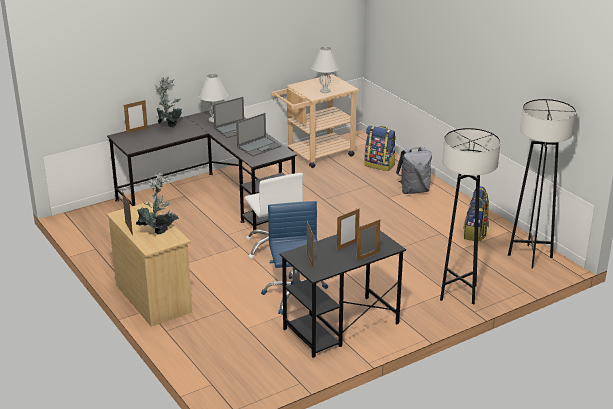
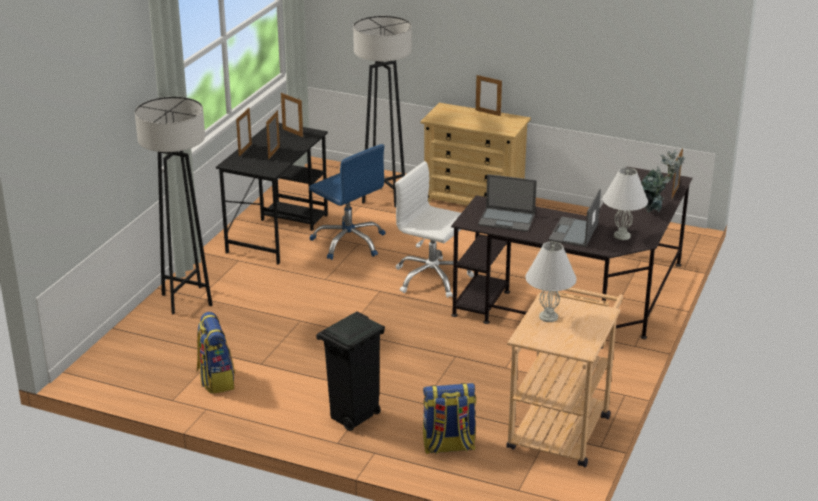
camera: 145 degrees right, 0 degrees up
(158, 230) = (461, 119): potted plant -> none
(259, 146) = (507, 220): laptop -> laptop turned 90 degrees counterclockwise
(413, 190) = (353, 417): grey backpack -> black trash can
(530, 256) = (126, 373): grey floor lamp -> grey floor lamp (384, 197)

